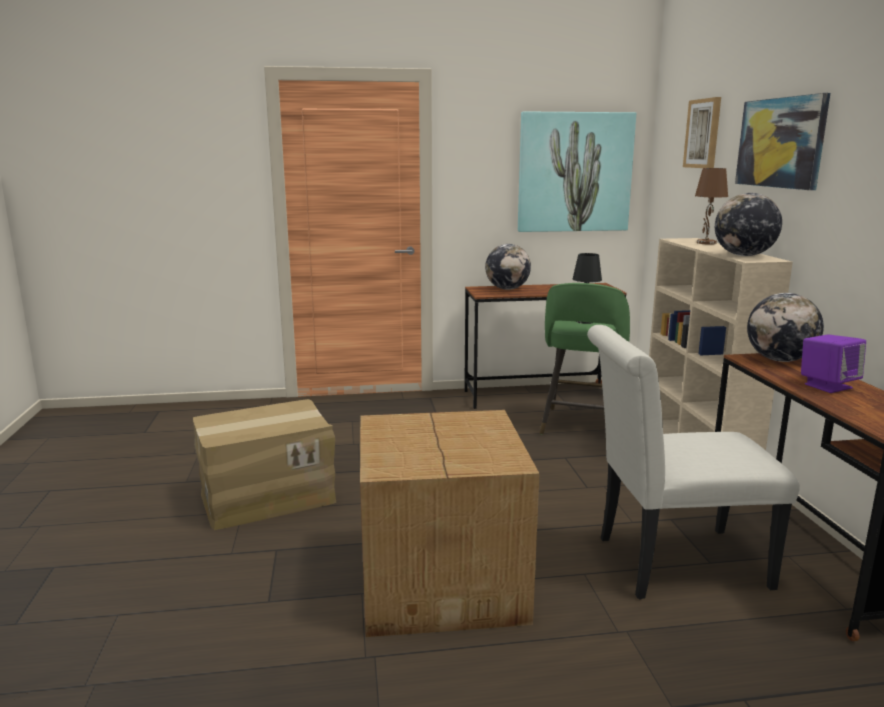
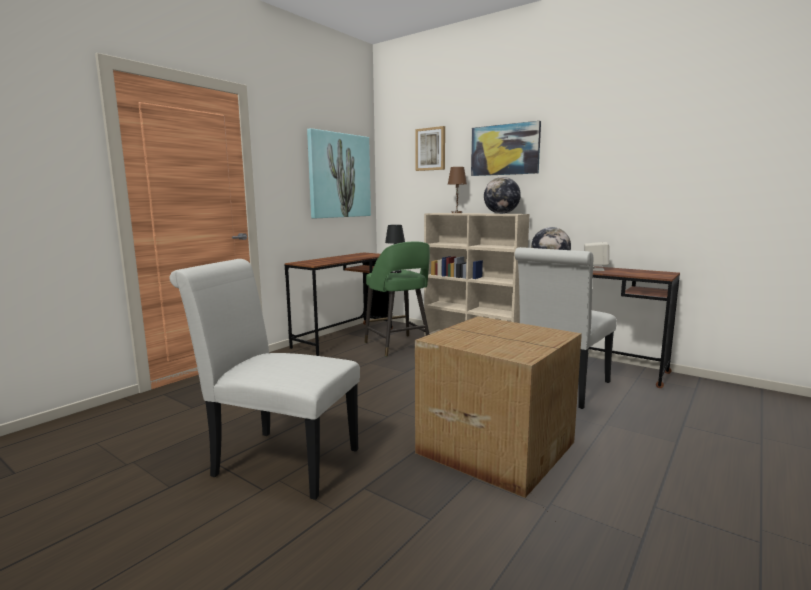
camera: 45 degrees left, 5 degrees down
(267, 496) = (278, 461): cardboard box -> white chair
(507, 289) = (318, 260): globe -> none
(827, 386) = (595, 269): purple speaker -> beige speaker

